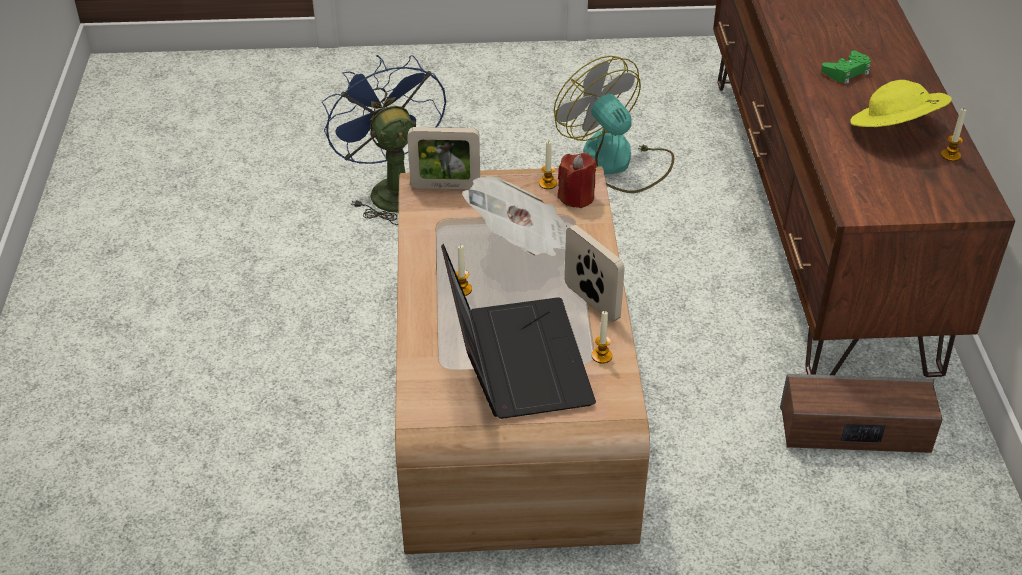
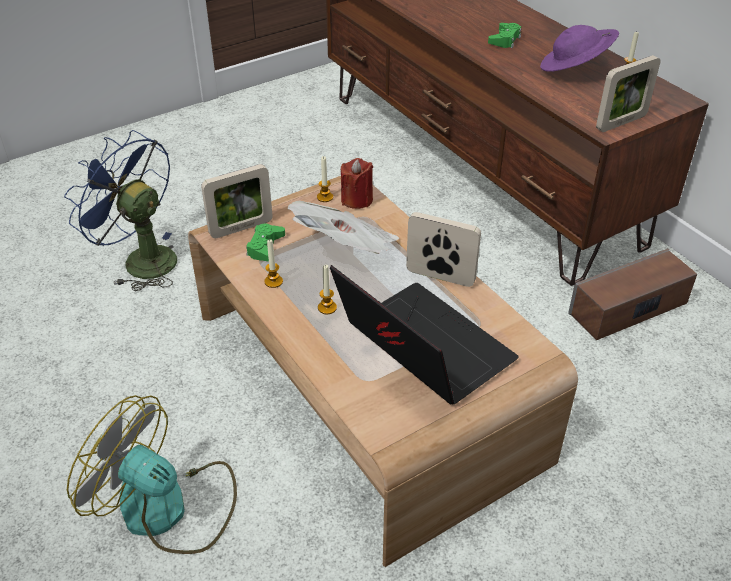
camera: 30 degrees left, 0 degrees up
(452, 212) = (265, 247): none -> green game controller
(601, 356) = (486, 317): candle -> candle (273, 281)
(617, 163) = (311, 178): fan -> fan (168, 508)
(882, 207) = (621, 122): none -> picture frame
(894, 130) = (575, 69): yellow hat -> purple hat

